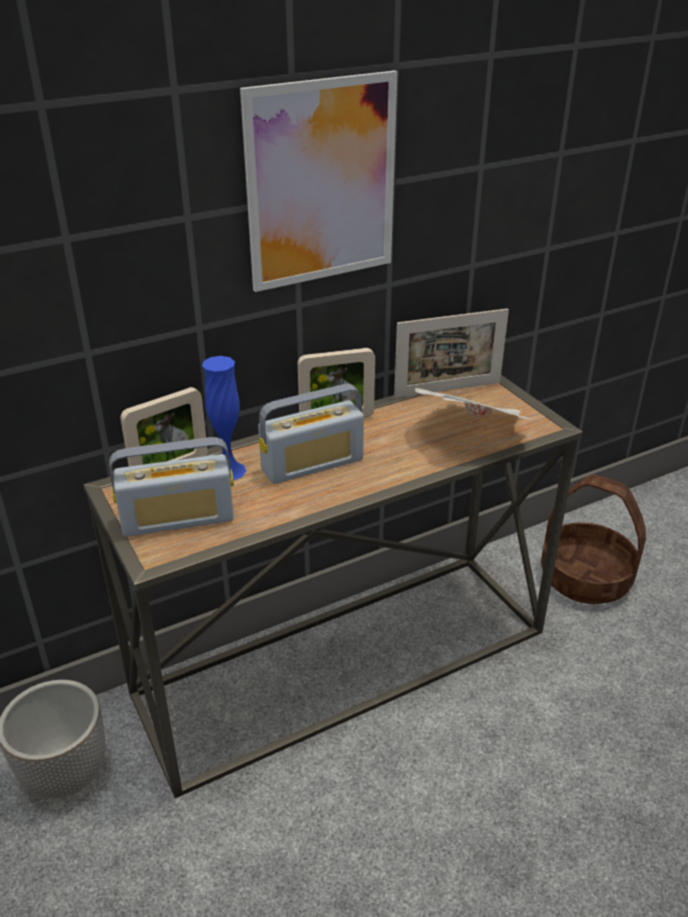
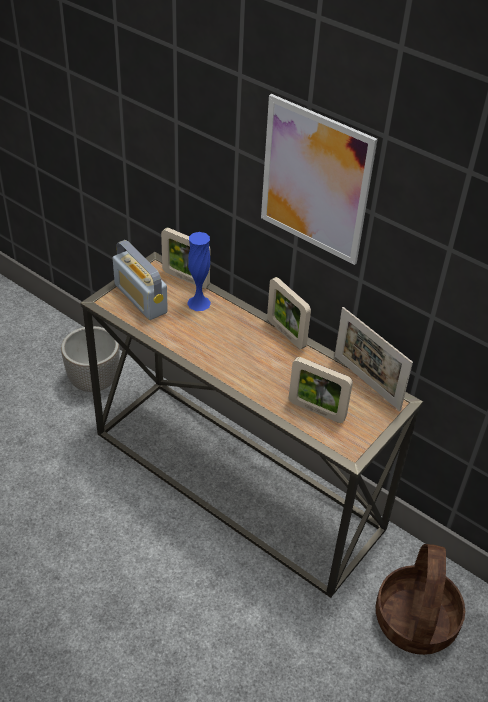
camera: 65 degrees right, 10 degrees up
(312, 464) = (227, 338): radio -> none
(475, 432) = (316, 411): newspaper -> picture frame

